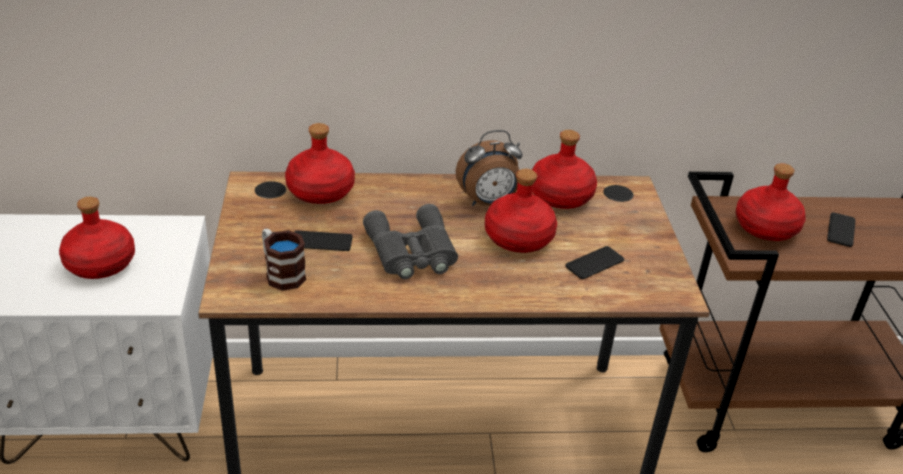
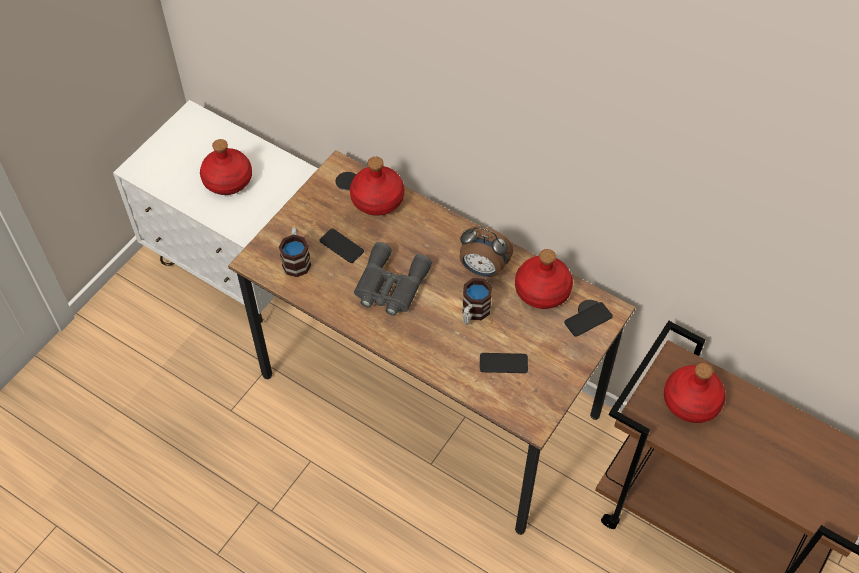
camera: 40 degrees right, 20 degrees up
(519, 238) = (473, 313): red bottle -> mug
(841, 230) = (754, 438): phone -> phone (588, 319)

